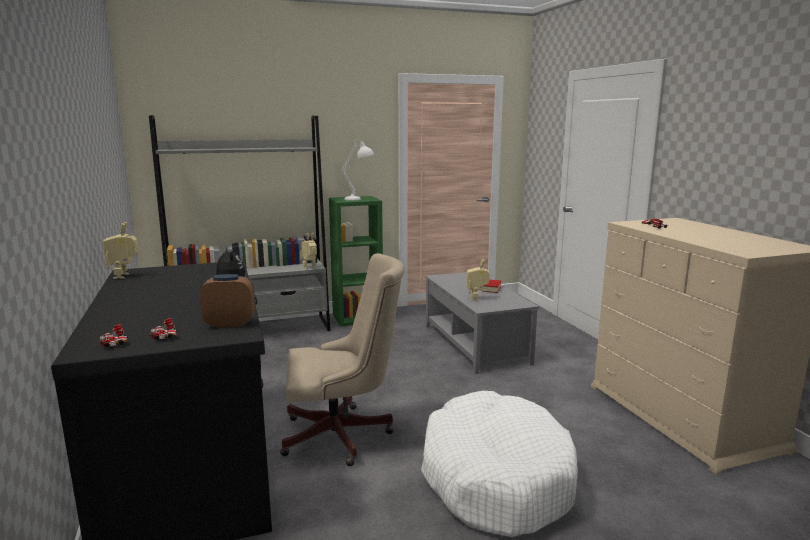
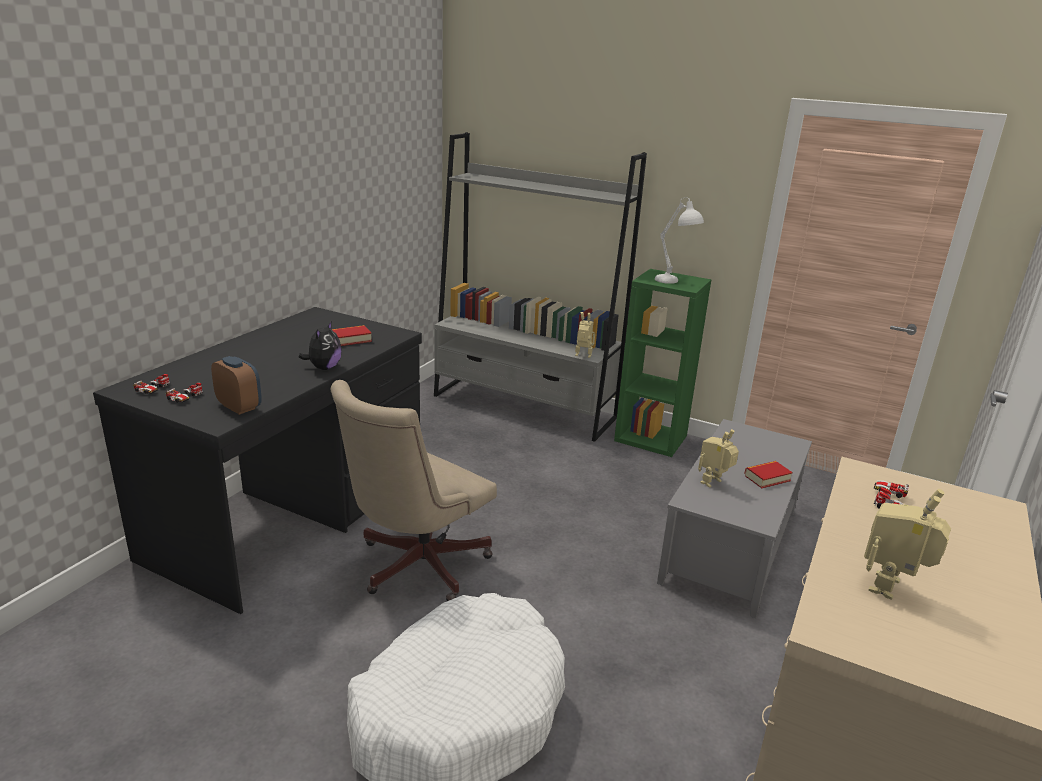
camera: 45 degrees right, 10 degrees up
(124, 276) = (304, 318): toy robot -> toy robot (892, 588)
(203, 275) = (350, 339): none -> book
(343, 435) = (415, 567): beige office chair -> beige office chair turned 90 degrees clockwise

